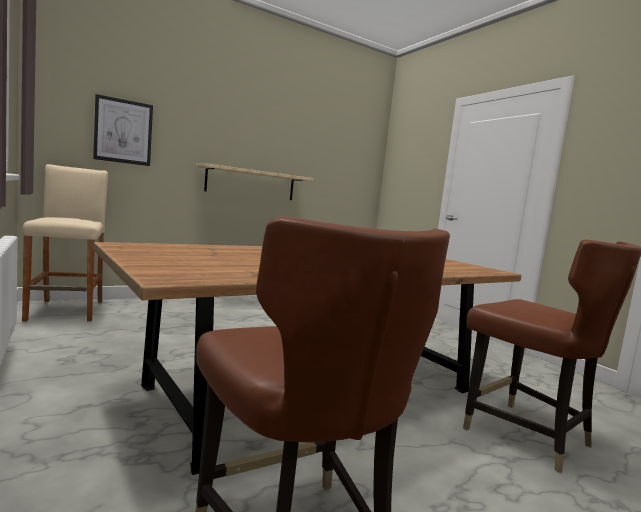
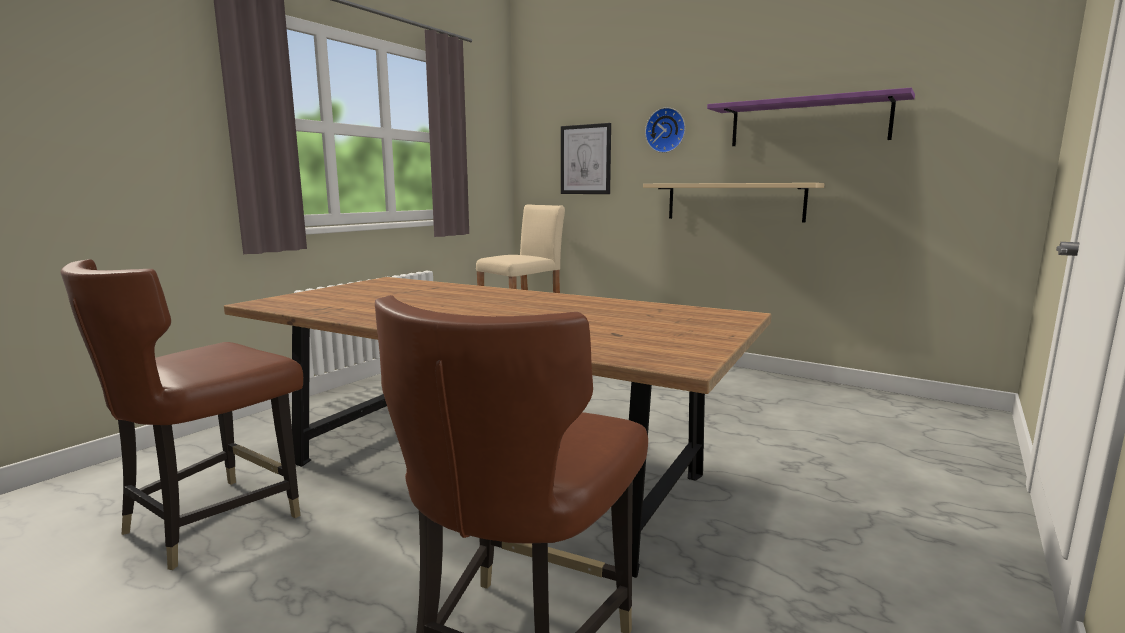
camera: 65 degrees right, 5 degrees up
(203, 124) = (666, 130): none -> wall clock
(293, 141) = (808, 122): none -> purple shelf

